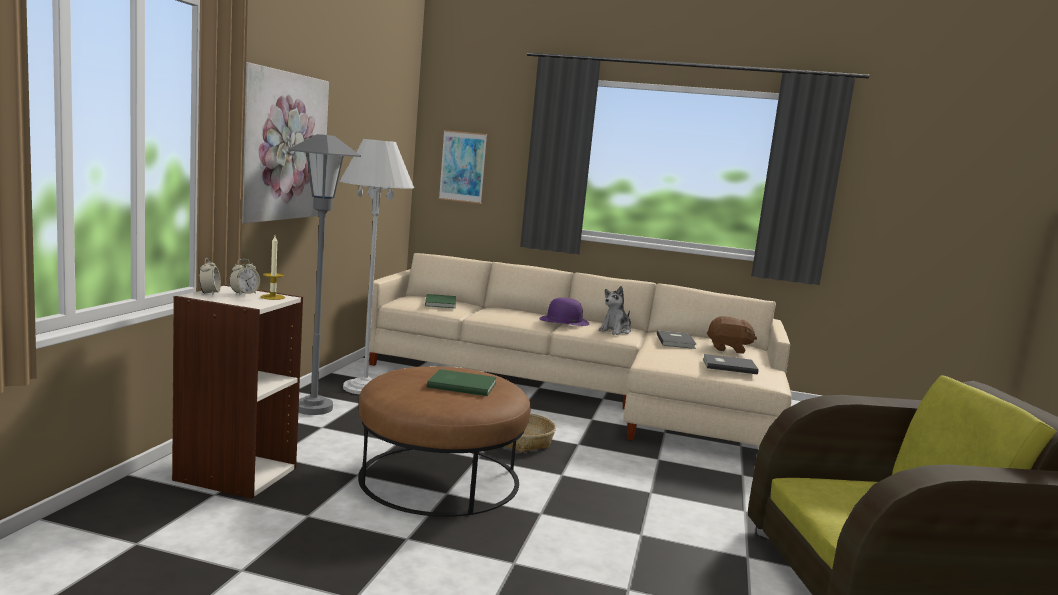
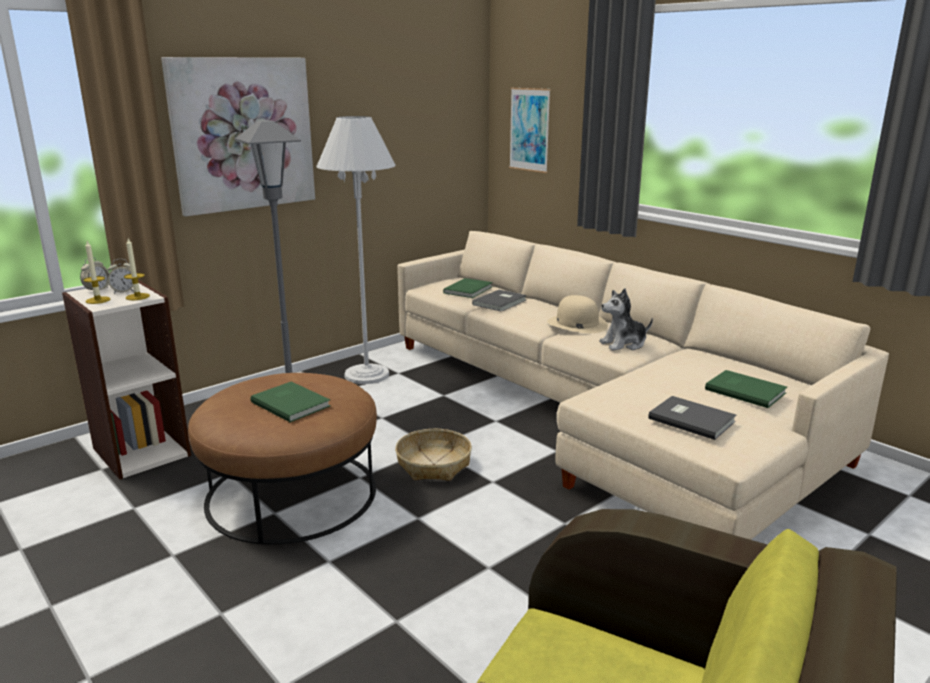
camera: 35 degrees right, 10 degrees up
(238, 300) = (98, 300): none -> candle
(564, 321) = (576, 324): purple hat -> beige hat
(676, 341) = (682, 369): grey book -> grey book (501, 302)
(728, 349) = (745, 390): brown plush toy -> green book

